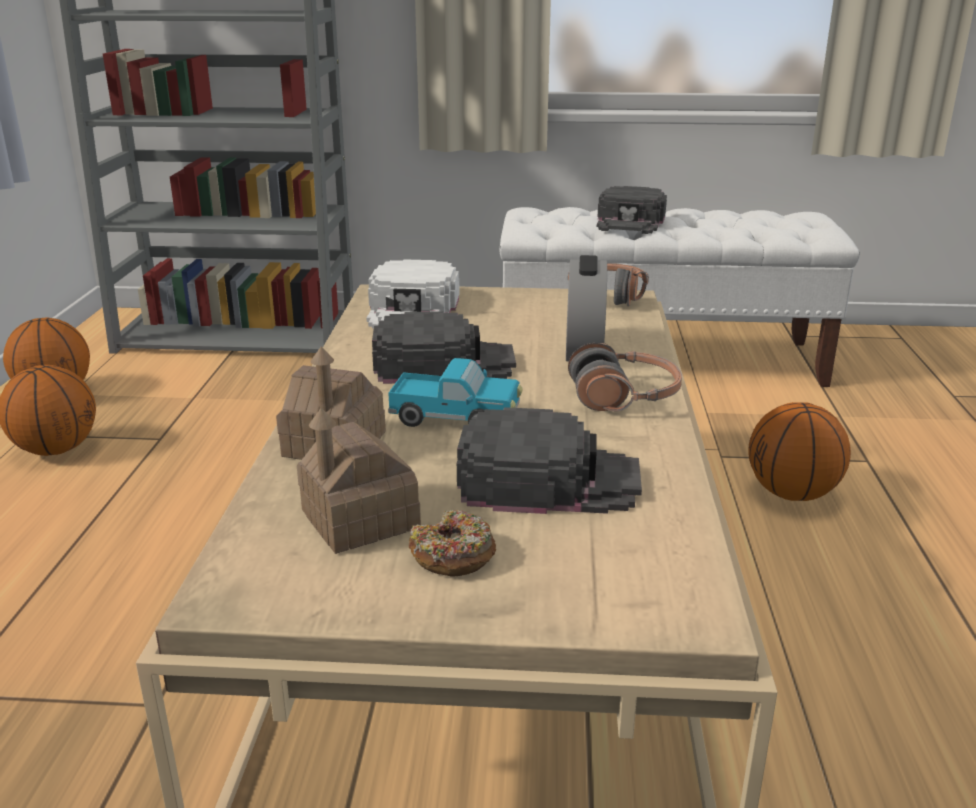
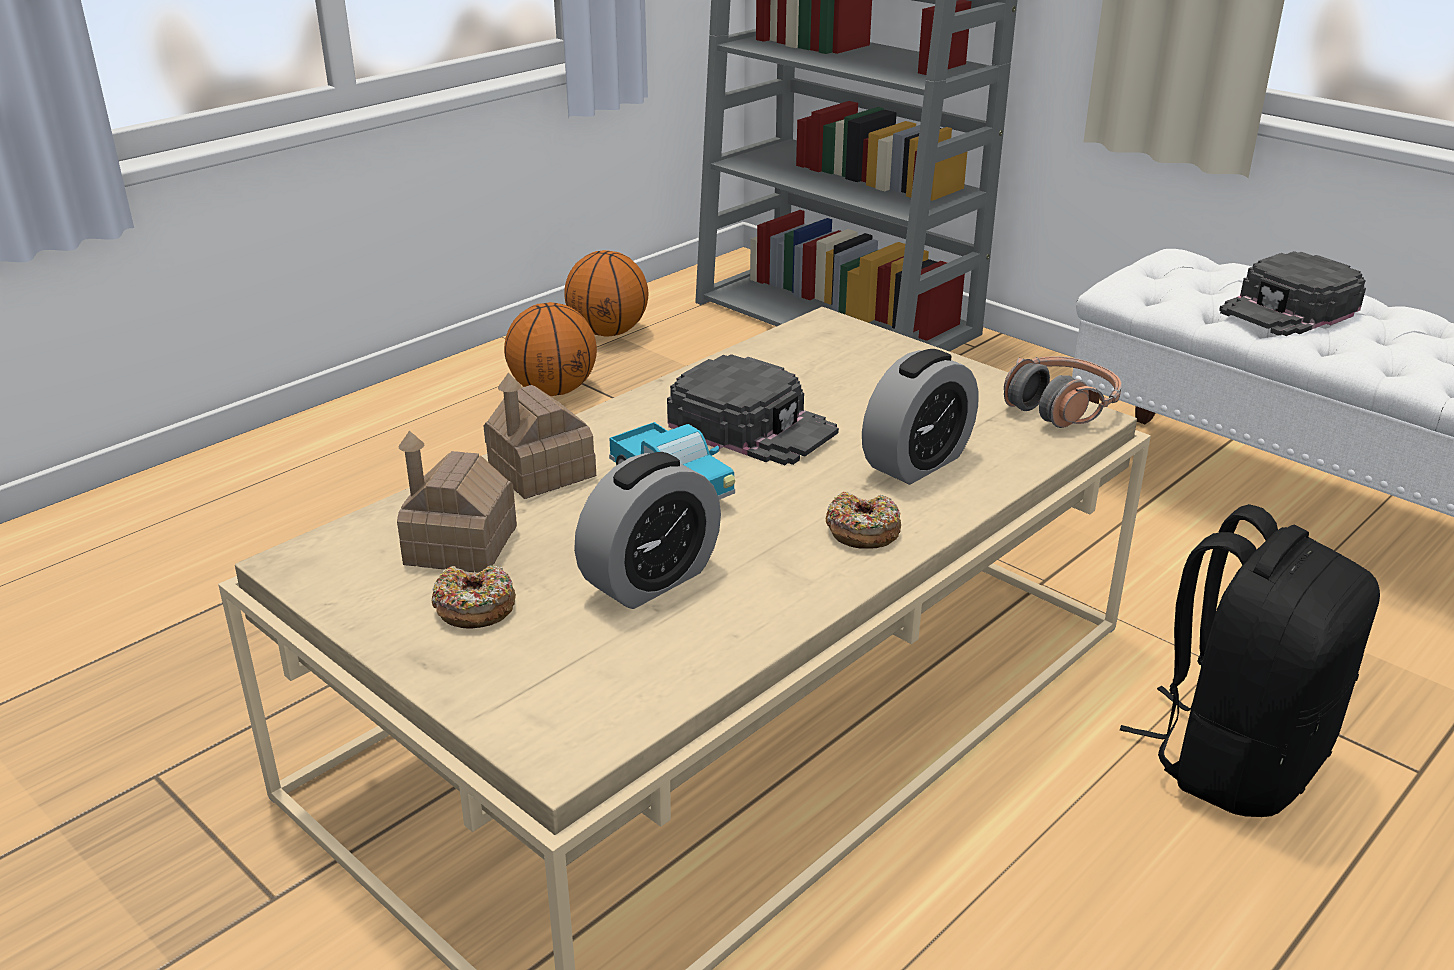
camera: 40 degrees right, 5 degrees up
(413, 309) = (825, 353): white cap -> none
(547, 479) = (650, 580): black cap -> alarm clock
(624, 397) = (862, 531): headphones -> donut
(791, 493) = (1236, 759): basketball -> black backpack

